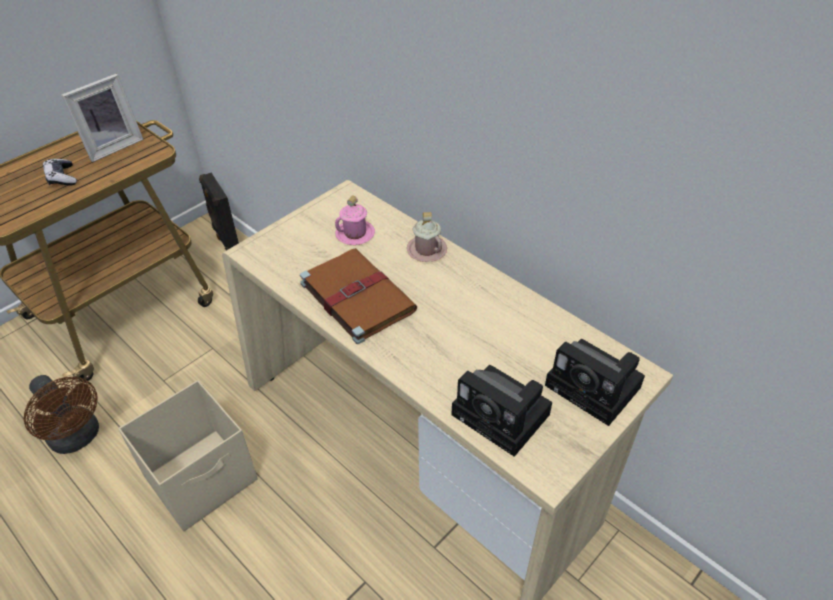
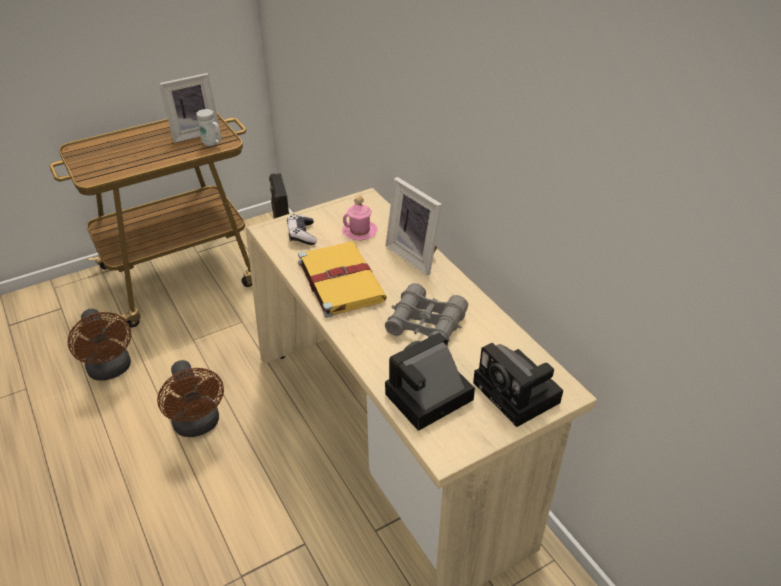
camera: 15 degrees right, 5 degrees down
(62, 178) = (146, 151): game controller -> game controller (302, 235)
(140, 156) = (212, 144): none -> white mug
(203, 478) = (198, 425): beige storage box -> brown fan
(356, 296) = (340, 280): brown book -> yellow book
(426, 250) = (416, 255): pink mug -> picture frame
(469, 328) = (426, 324): none -> grey binoculars
(504, 416) = (426, 399): camera -> camera turned 90 degrees clockwise

